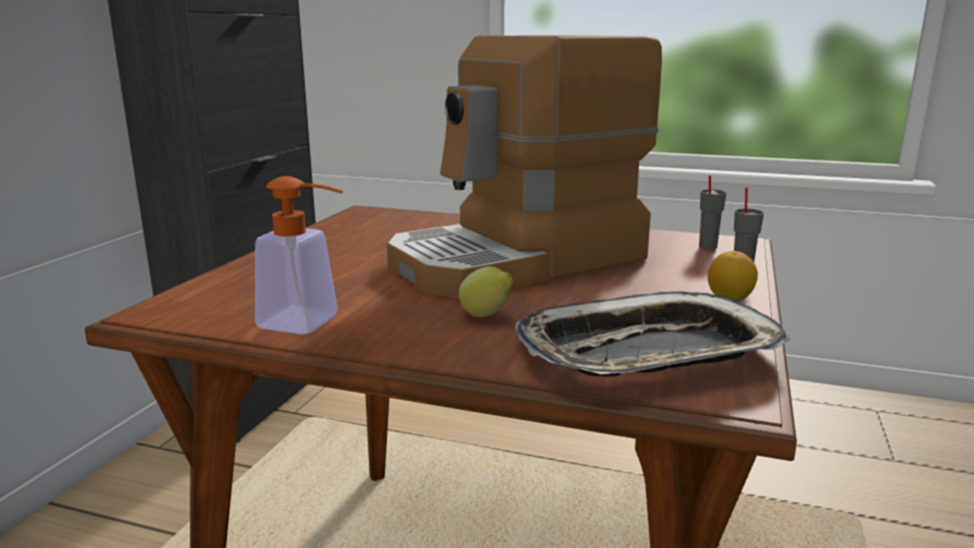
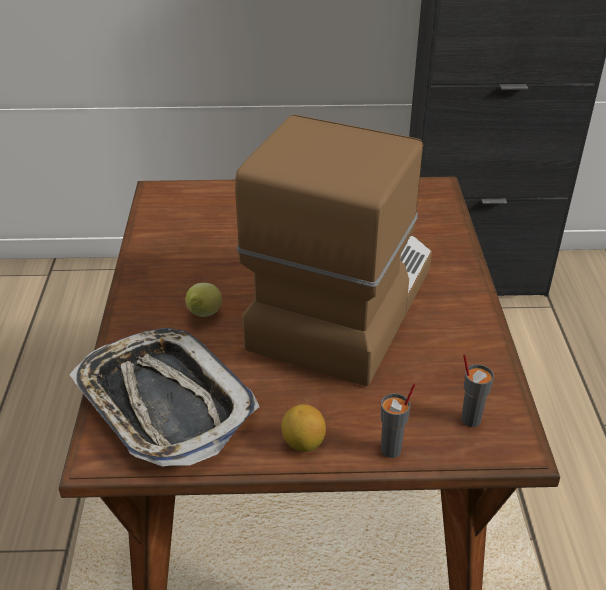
camera: 70 degrees right, 20 degrees up
(310, 324) = (162, 249): soap dispenser -> none
(519, 261) = (341, 303): coffee machine -> coffee machine turned 75 degrees clockwise

